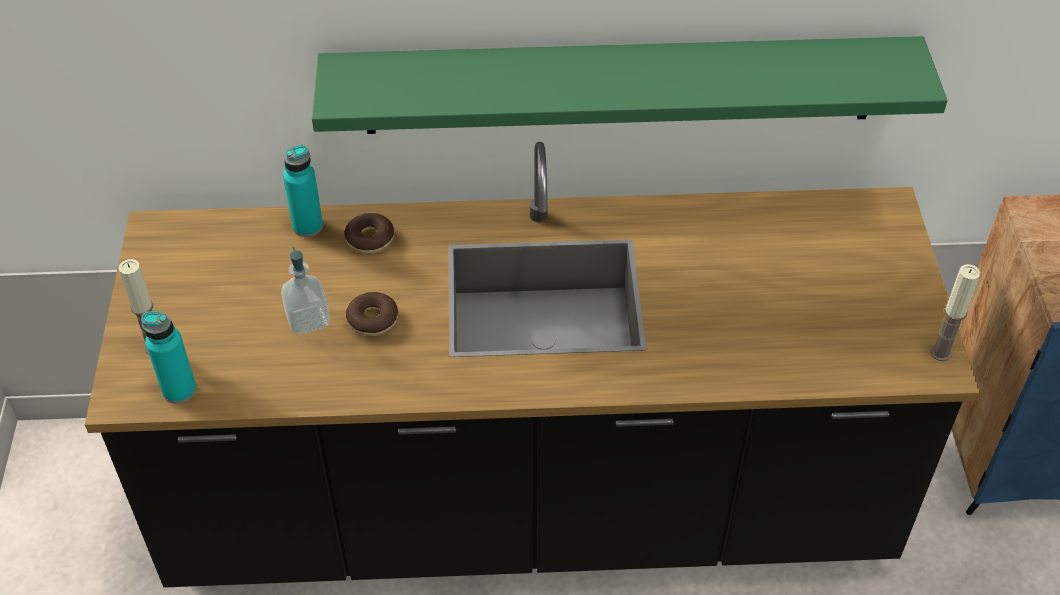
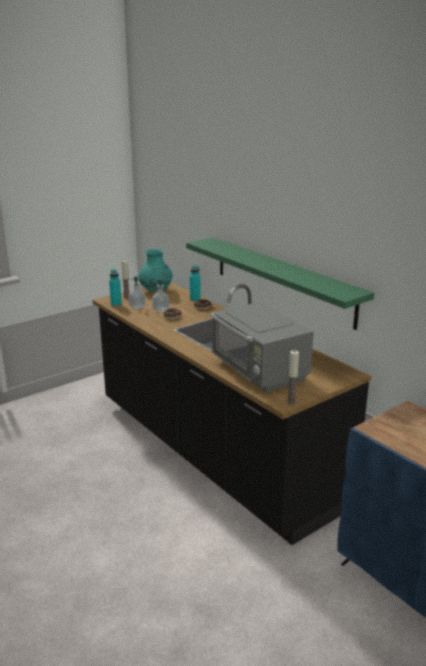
camera: 55 degrees right, 25 degrees down
(171, 267) = (156, 291): none -> turquoise vase
(242, 355) = (137, 307): none -> soap dispenser
(785, 329) = (259, 372): none -> grey microwave

